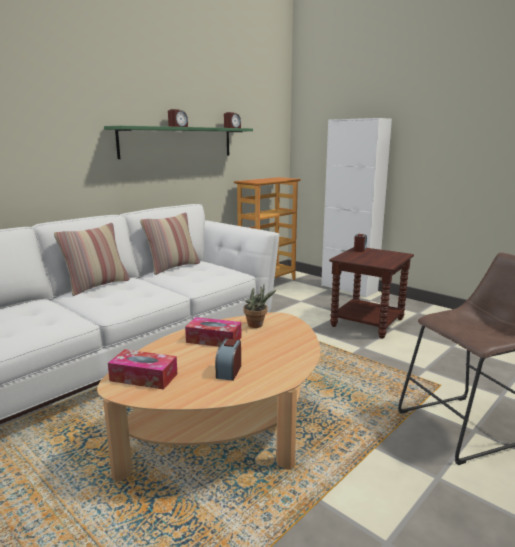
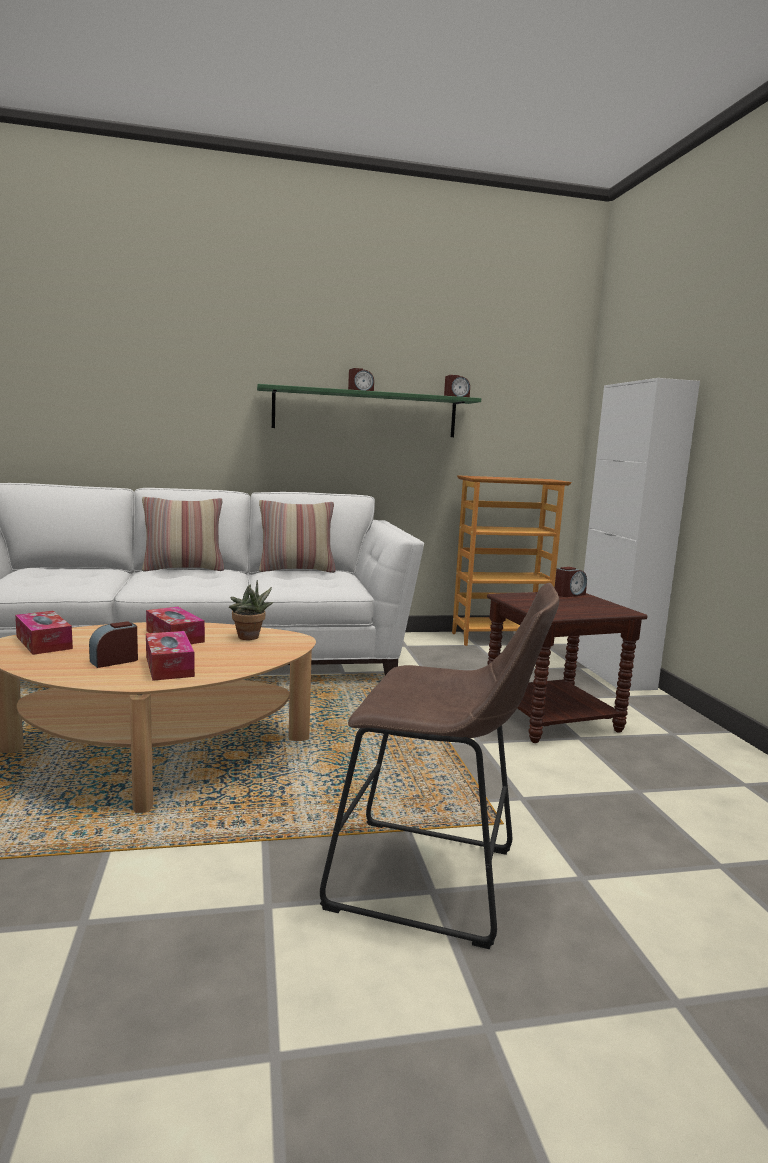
camera: 35 degrees right, 5 degrees down
(268, 361) = (169, 666): none -> tissue box

